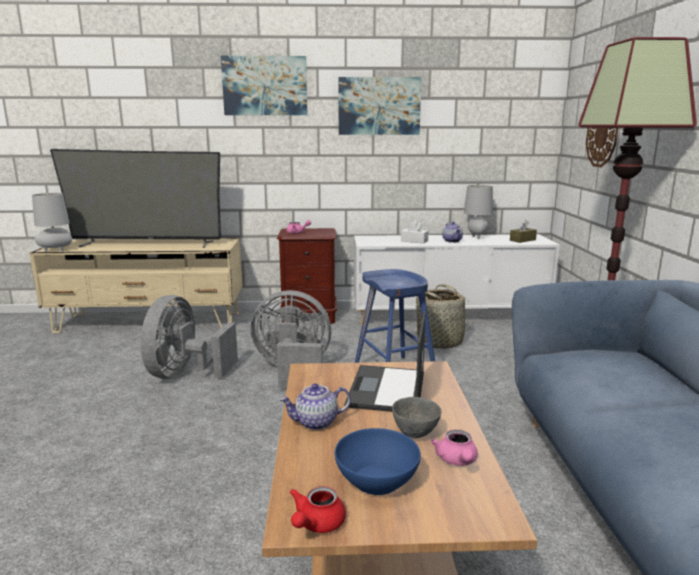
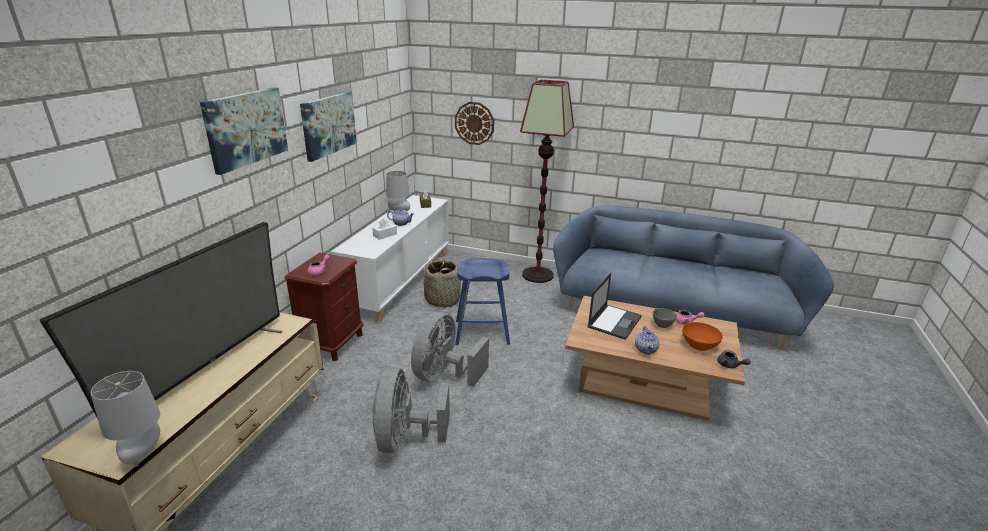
camera: 70 degrees left, 10 degrees up
(185, 374) = (405, 438): grey fan -> grey fan turned 60 degrees clockwise
(316, 524) = (730, 365): red teapot -> grey teapot
(376, 480) = (699, 344): blue bowl -> orange bowl
(387, 390) = (614, 321): laptop -> laptop turned 90 degrees counterclockwise

